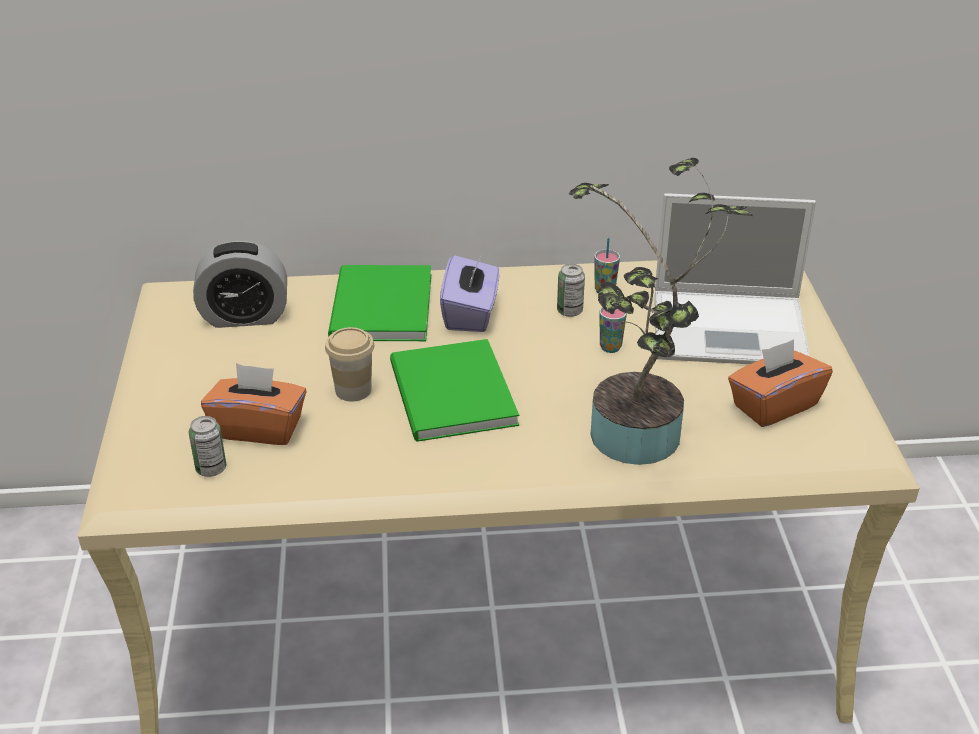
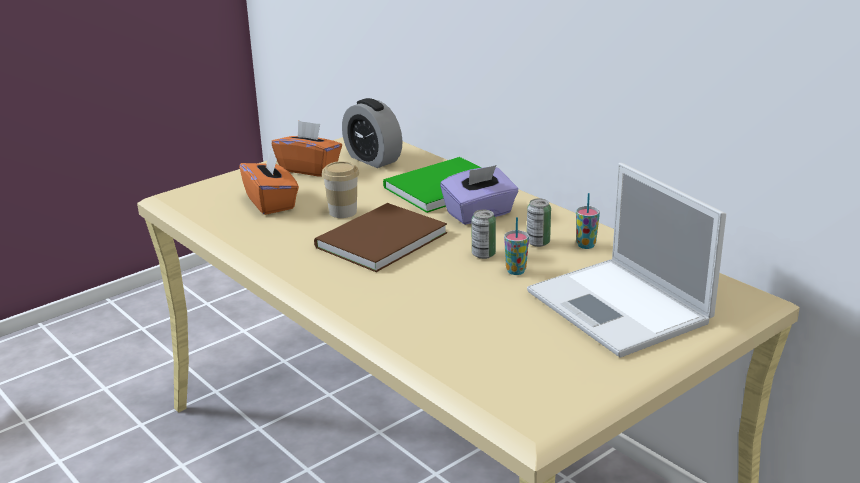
camera: 55 degrees right, 10 degrees down
(211, 469) = (219, 205): can -> can (483, 254)
(450, 396) = (377, 240): green book -> brown book
(636, 442) = (412, 318): potted plant -> none
(774, 405) = (540, 358): orange tissue box -> orange tissue box (309, 169)

